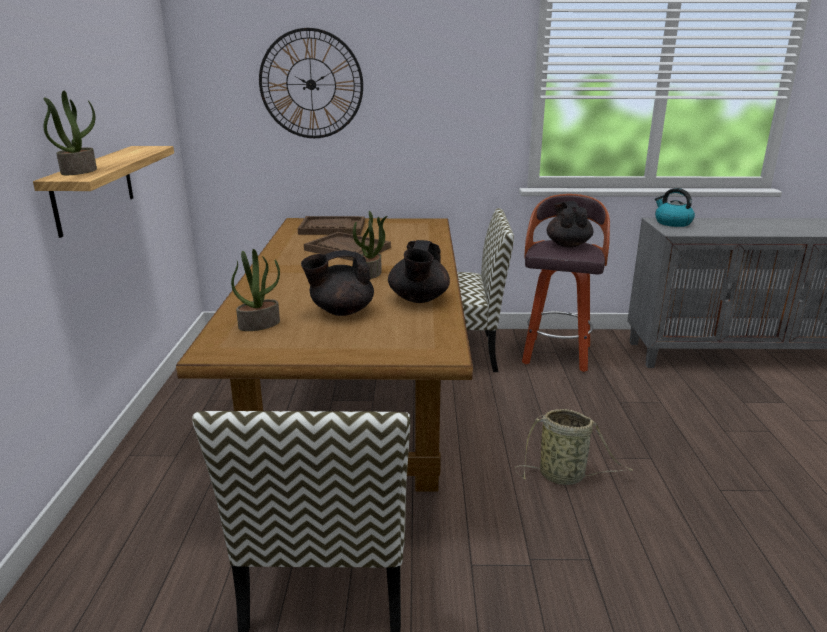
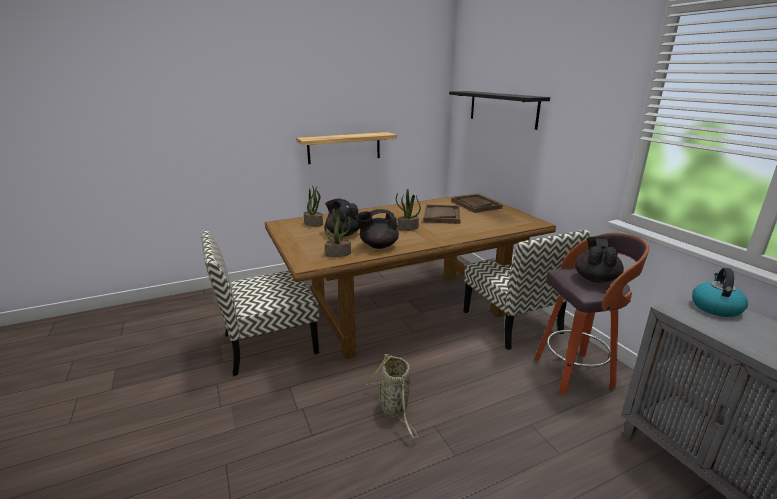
camera: 65 degrees right, 0 degrees up
(79, 171) = (318, 137): potted plant -> potted plant (338, 253)
(311, 84) = (502, 108): wall clock -> black shelf
(568, 244) = (595, 278): black teapot -> black teapot turned 45 degrees counterclockwise

